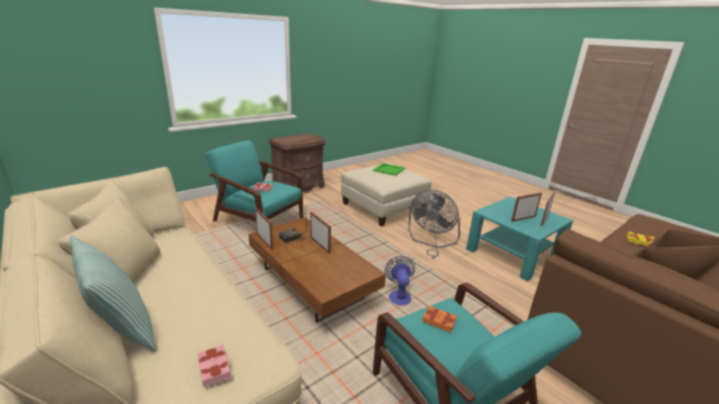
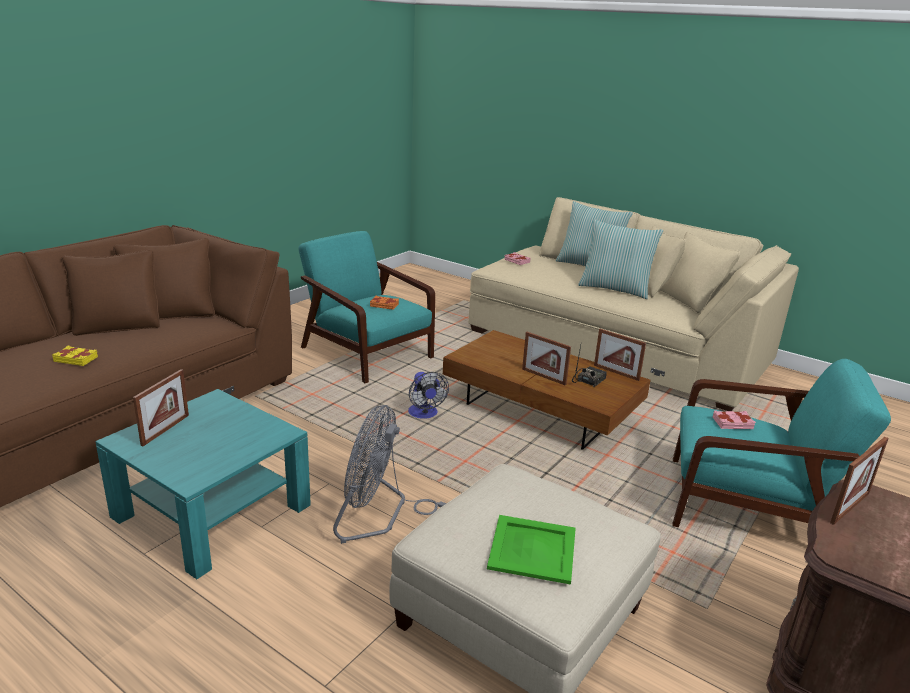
camera: 165 degrees right, 0 degrees up
(175, 272) = (615, 289): none -> pillow
(430, 242) = (383, 510): grey fan -> grey fan turned 90 degrees clockwise
(523, 219) = (210, 427): picture frame -> picture frame (850, 508)

